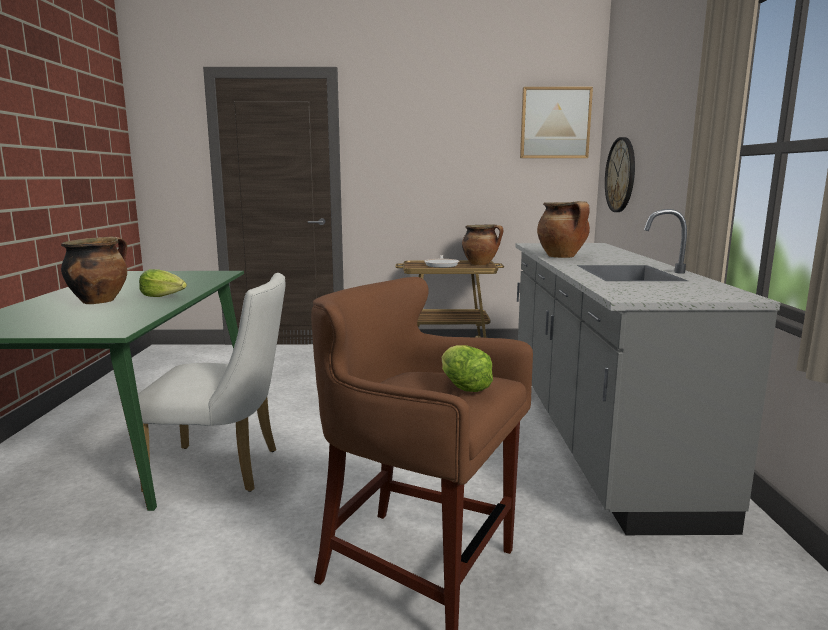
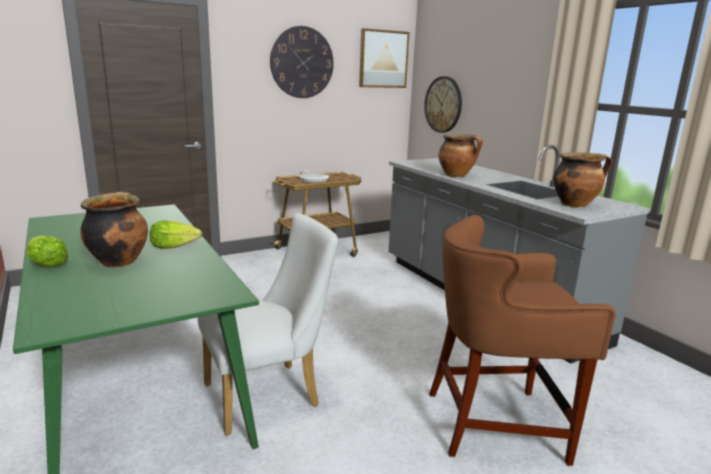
camera: 30 degrees left, 5 degrees up
(444, 131) = (302, 62): none -> wall clock
(462, 386) = (545, 292): lettuce -> lettuce (46, 264)
(481, 264) = (341, 176): cooking pot -> cooking pot (575, 204)

